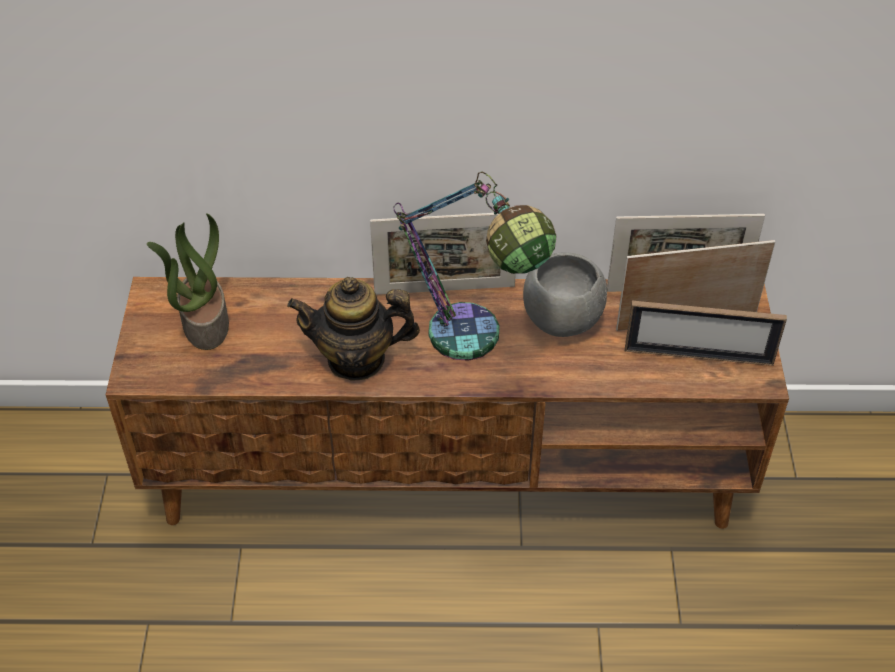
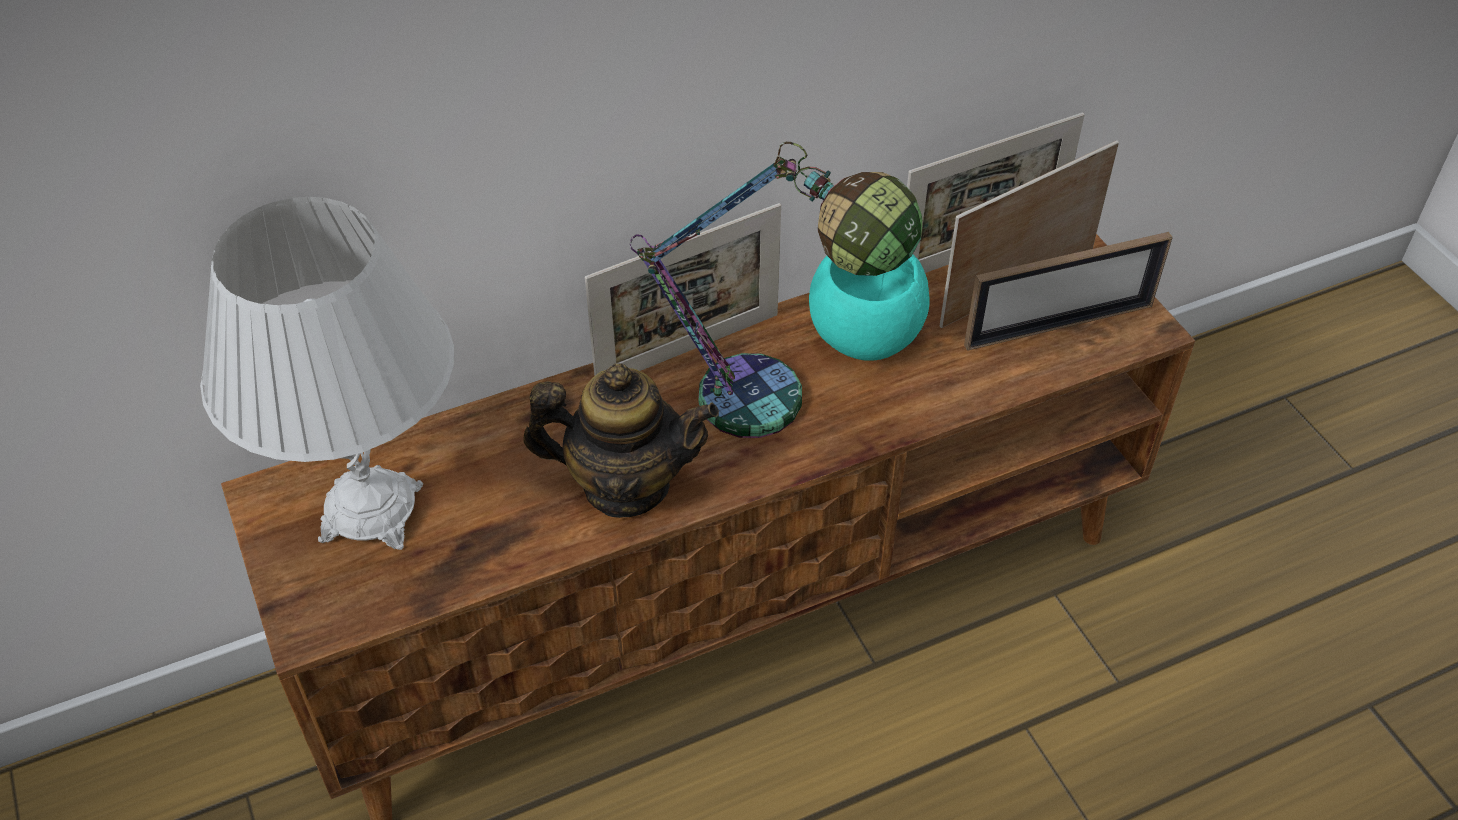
camera: 25 degrees left, 0 degrees up
(204, 322) = (371, 512): potted plant -> white table lamp
(356, 359) = (625, 485): teapot -> teapot turned 150 degrees counterclockwise
(561, 319) = (863, 337): grey bowl -> turquoise bowl

